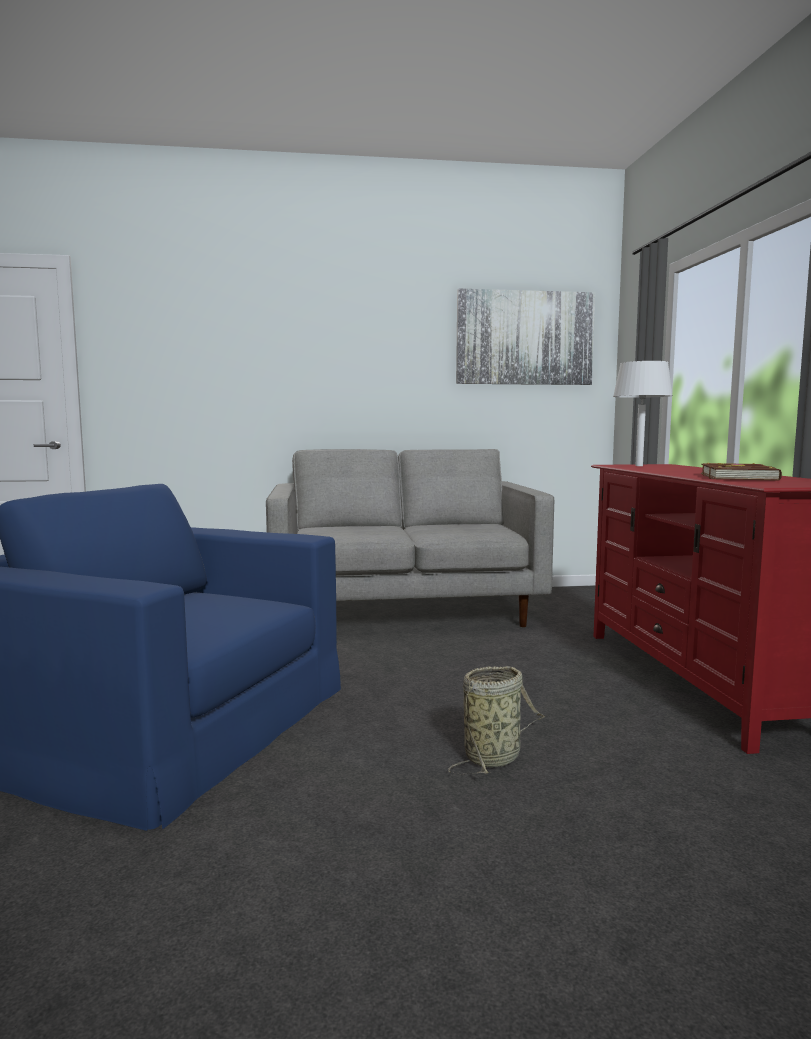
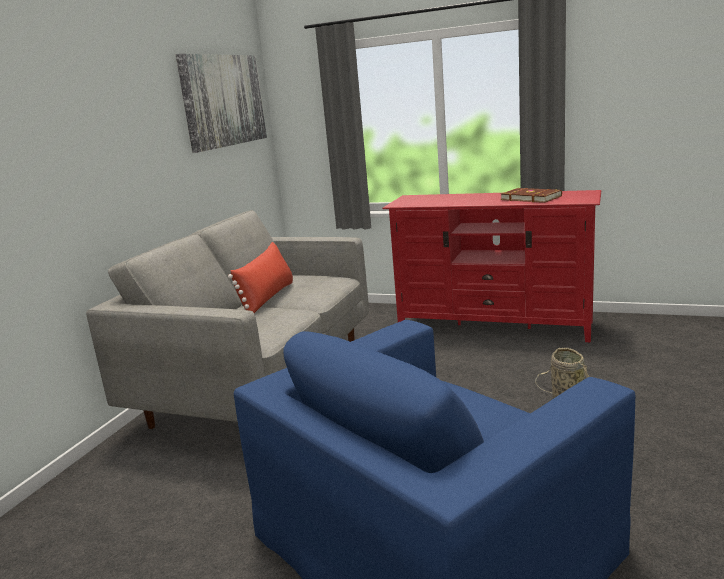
camera: 60 degrees left, 10 degrees up
(424, 527) = (268, 298): none -> red pillow
(639, 466) = (414, 201): white table lamp -> none

